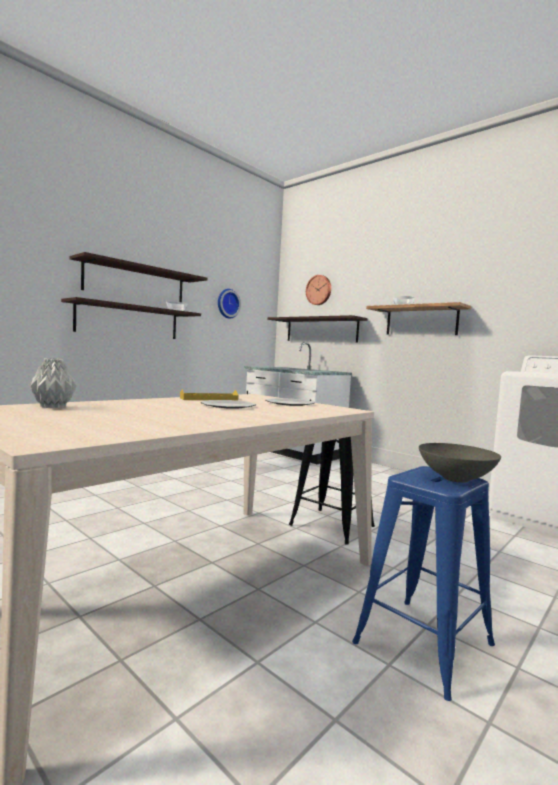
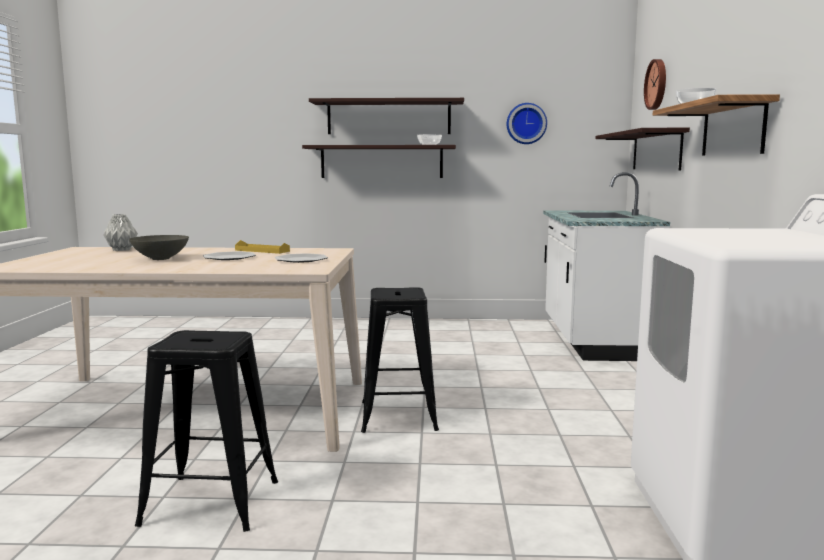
camera: 50 degrees right, 5 degrees up
(424, 643) = (212, 502): blue stool -> black stool
(454, 479) = (207, 342): grey bowl -> grey bowl (160, 258)

